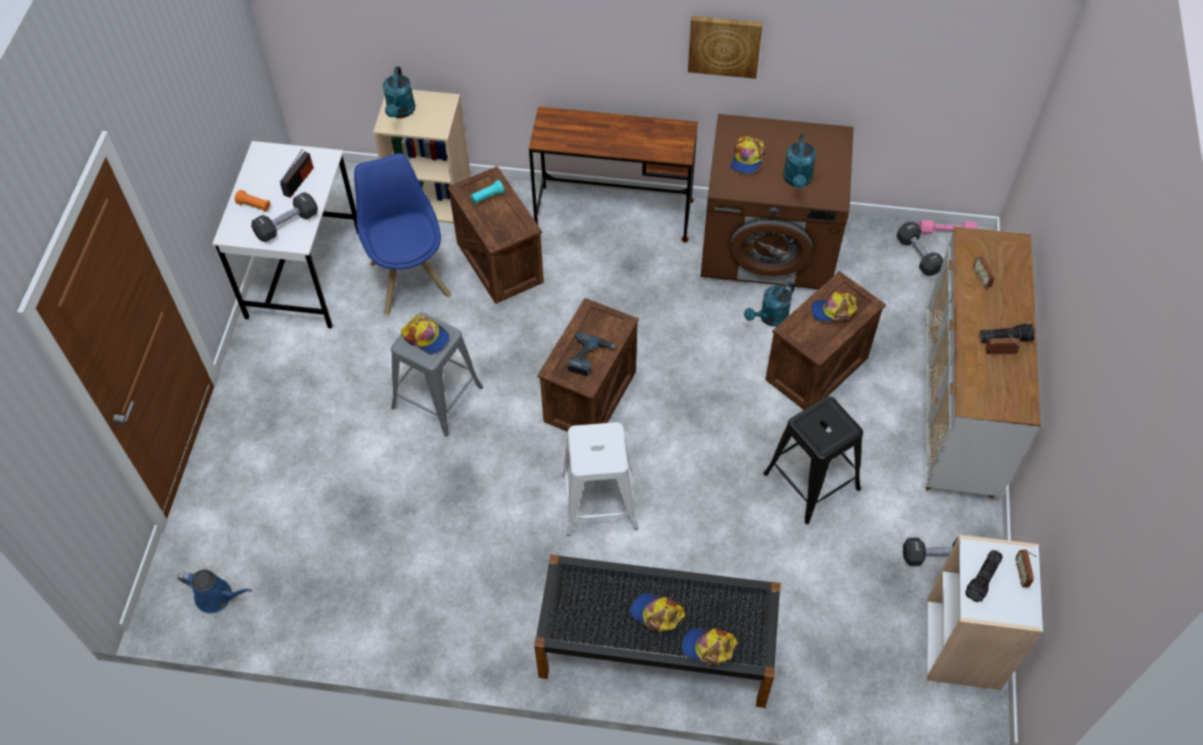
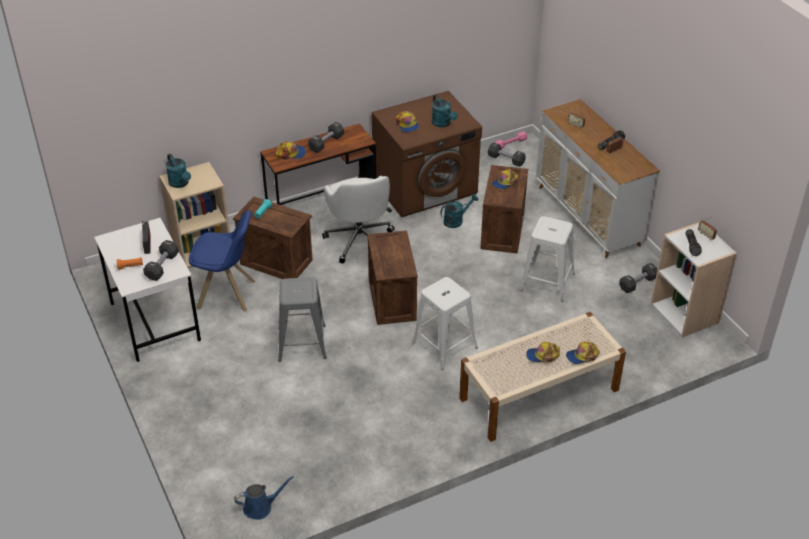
camera: 35 degrees left, 15 degrees down
(409, 279) = (227, 294): blue chair -> blue chair turned 150 degrees clockwise
(426, 337) = (297, 288): cap -> cap (291, 153)
(589, 357) = (397, 259): power drill -> none
(622, 286) = (360, 242): none -> white office chair
(628, 134) = (326, 143): none -> black dumbbell
(656, 648) = (539, 395): black bench -> beige bench
(724, 45) = (368, 63): picture -> none
(770, 318) = (456, 220): turquoise watering can -> turquoise watering can turned 135 degrees counterclockwise
(811, 481) = (547, 281): black stool -> white stool

